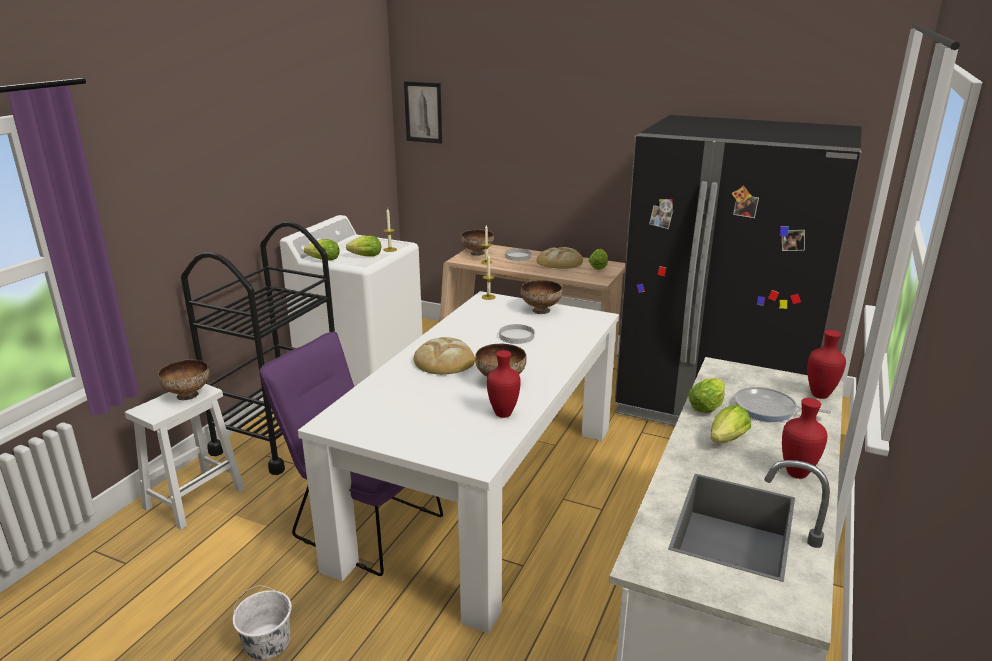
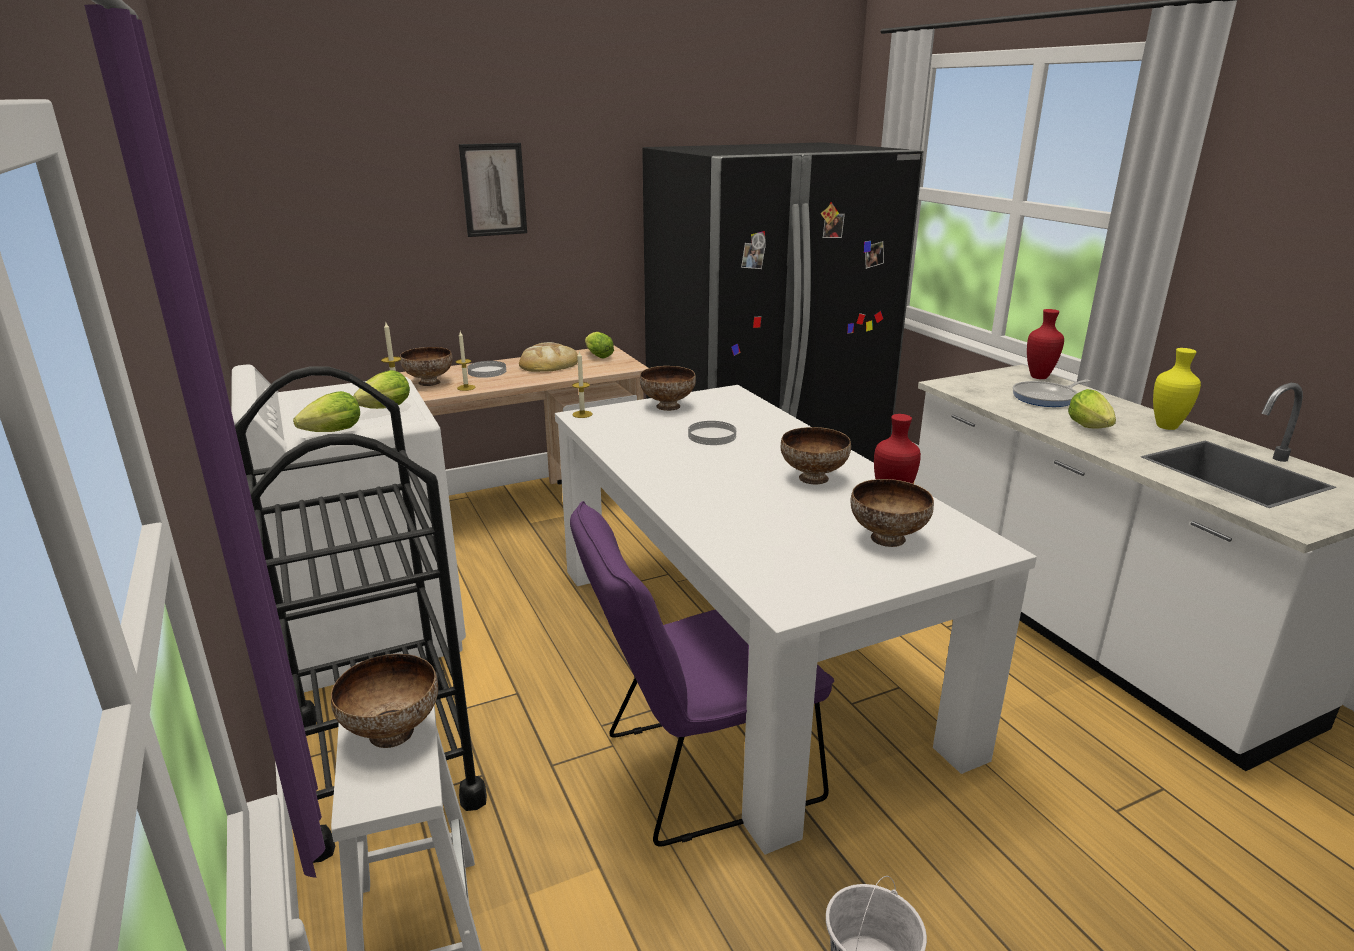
camera: 50 degrees left, 0 degrees up
(423, 112) = (258, 179): picture -> picture (493, 190)
(444, 361) = (714, 486): bread -> none
(444, 427) = (886, 538): none -> bowl
(707, 406) = (1019, 412): lettuce -> none
(798, 473) = (1167, 426): red vase -> yellow vase

